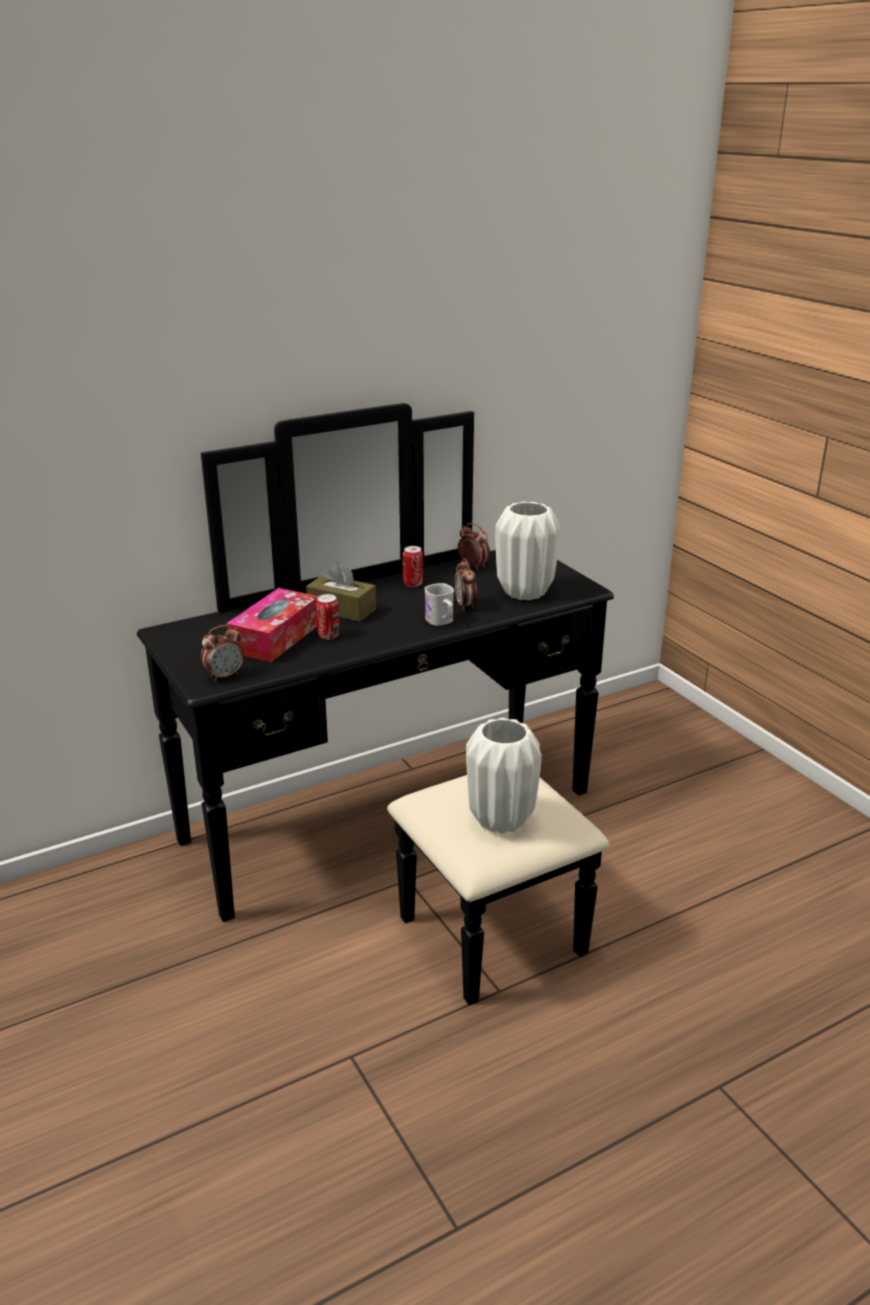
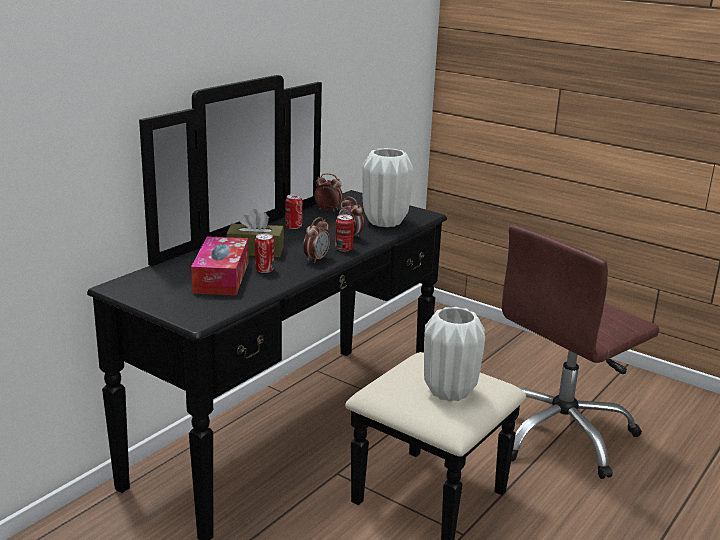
camera: 25 degrees left, 5 degrees down
(224, 676) = (207, 310): alarm clock -> alarm clock (316, 259)
(441, 622) = (343, 249): white mug -> can
(712, 898) = (561, 434): none -> brown office chair

